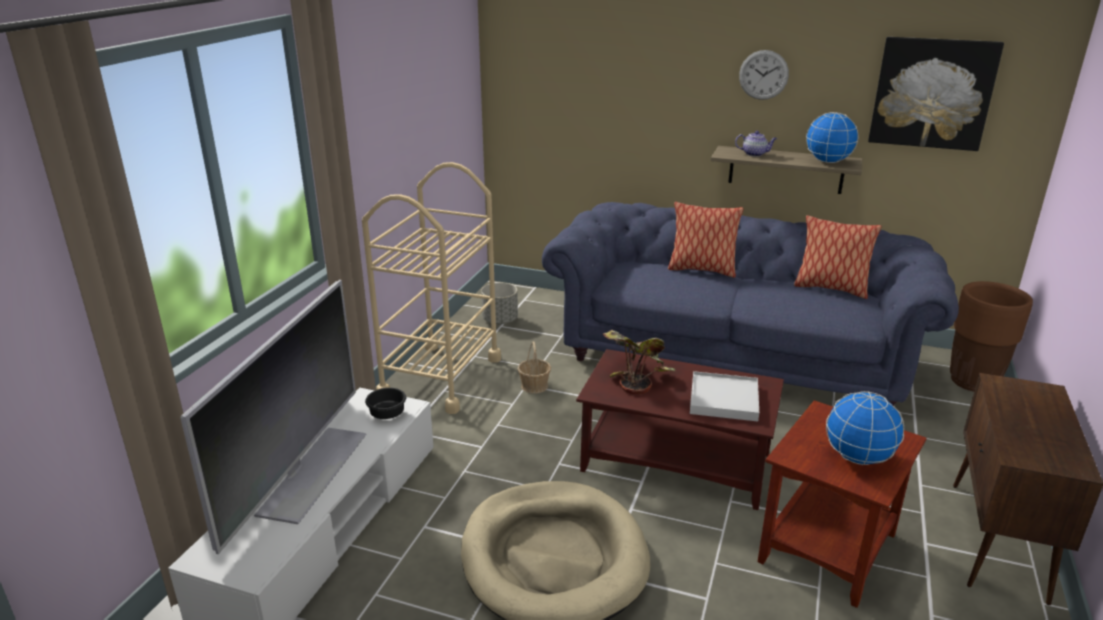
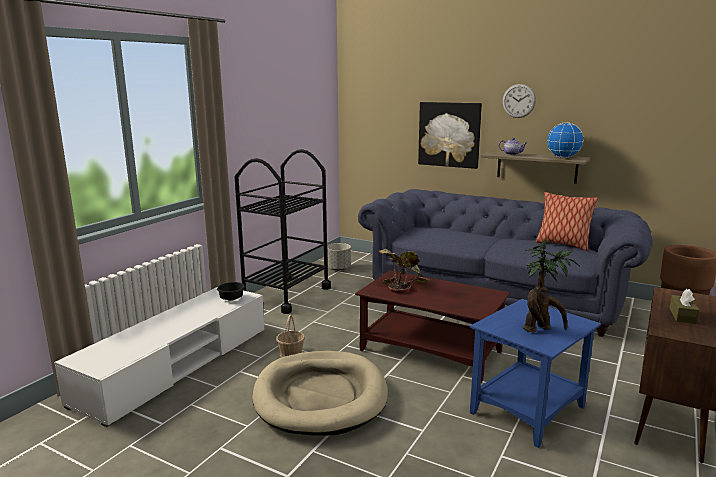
camera: 10 degrees right, 10 degrees down
(311, 472) = (167, 323): television -> none
(441, 377) = (286, 294): beige cart -> black cart
(534, 386) = (347, 303): basket -> basket (291, 353)
(701, 270) = (472, 232): pillow -> none
(724, 399) = (460, 299): white tray -> none
(829, 549) = (528, 410): brown side table -> blue side table
(858, 457) = (541, 329): globe -> potted plant
(932, 93) = (637, 109): picture -> picture (449, 134)
(1030, 426) = (682, 315): none -> brown tissue box

